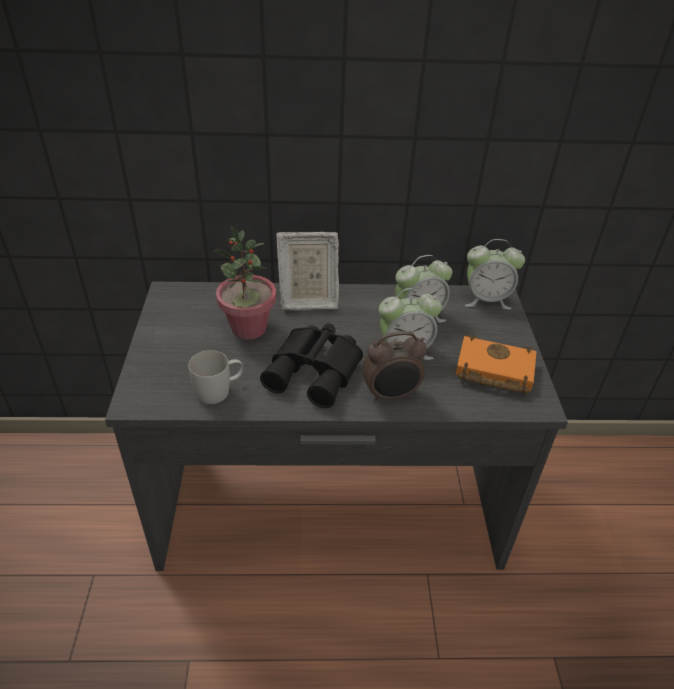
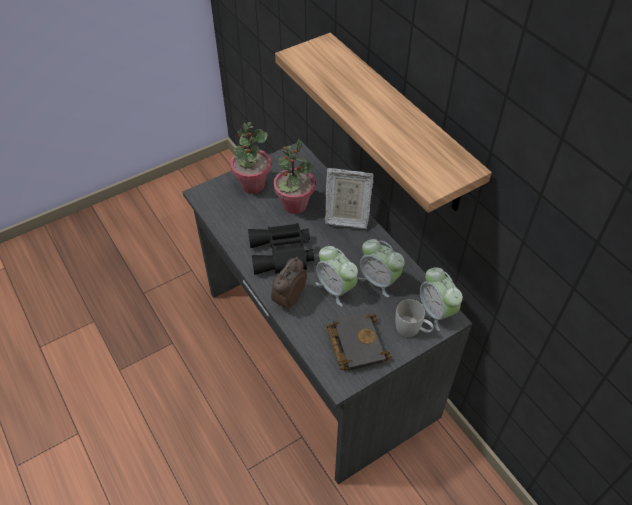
camera: 60 degrees right, 10 degrees up
(175, 348) = (252, 185): none -> potted plant
(219, 390) = (234, 221): white mug -> white mug (412, 329)
(307, 300) = (346, 217): picture frame -> picture frame turned 45 degrees counterclockwise
(348, 124) = (399, 124): none -> shelf
(391, 395) = (288, 299): alarm clock -> alarm clock turned 75 degrees clockwise
(492, 371) = (355, 343): orange book -> black book

